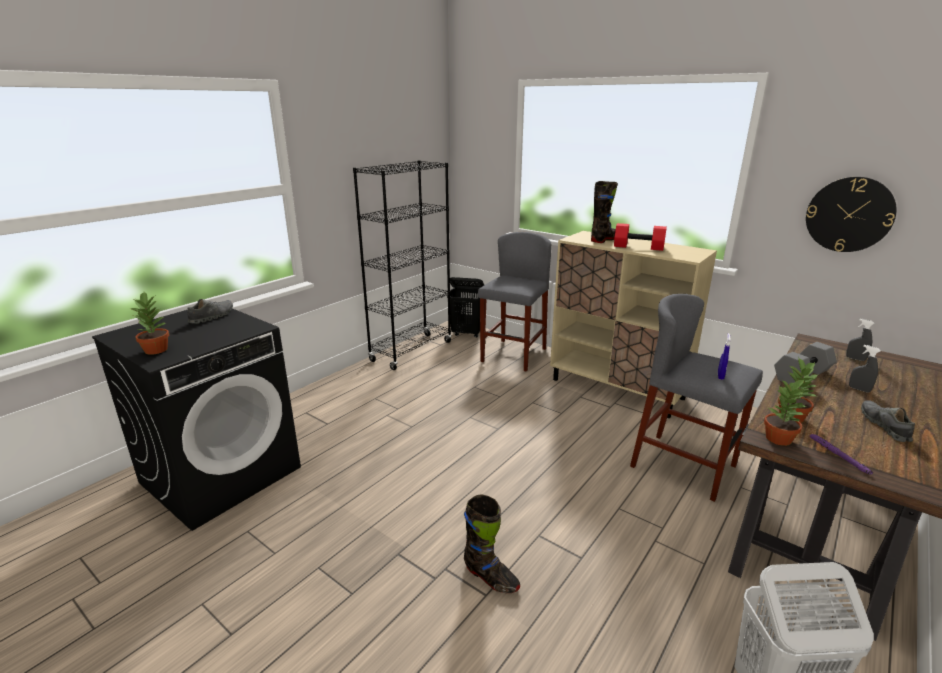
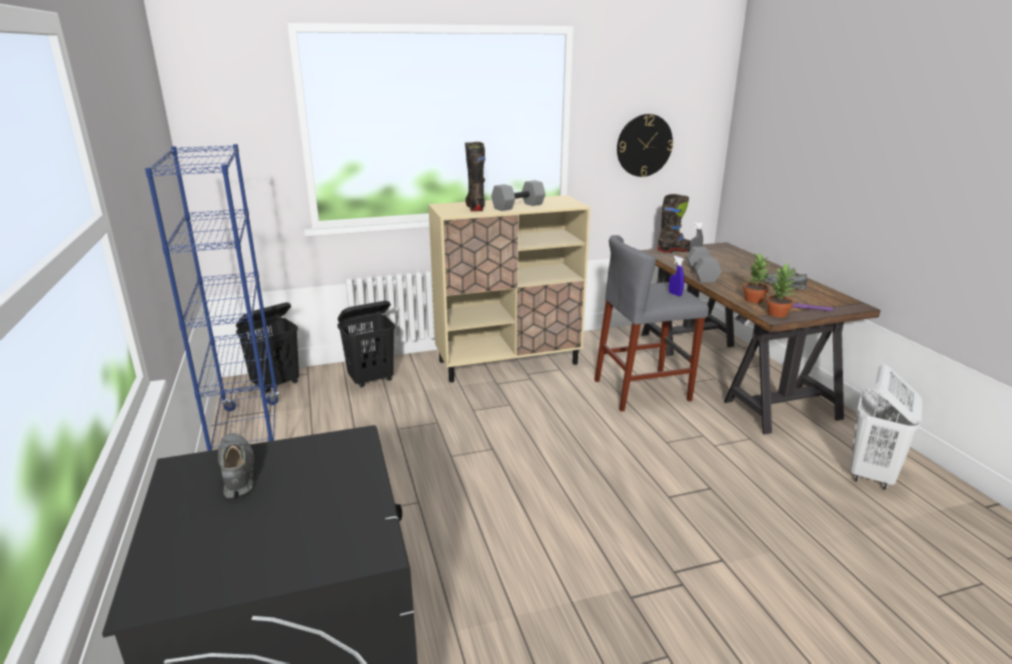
camera: 55 degrees left, 0 degrees up
(157, 350) = (316, 548): potted plant -> none
(411, 351) = (248, 436): black bookcase -> blue bookcase
(490, 577) = (703, 548): black boot -> black boot (676, 250)
(513, 355) = (371, 380): grey stool -> black laundry basket
(638, 247) = (518, 206): red dumbbell -> grey dumbbell
(859, 389) = (734, 271): grey spray bottle -> none

